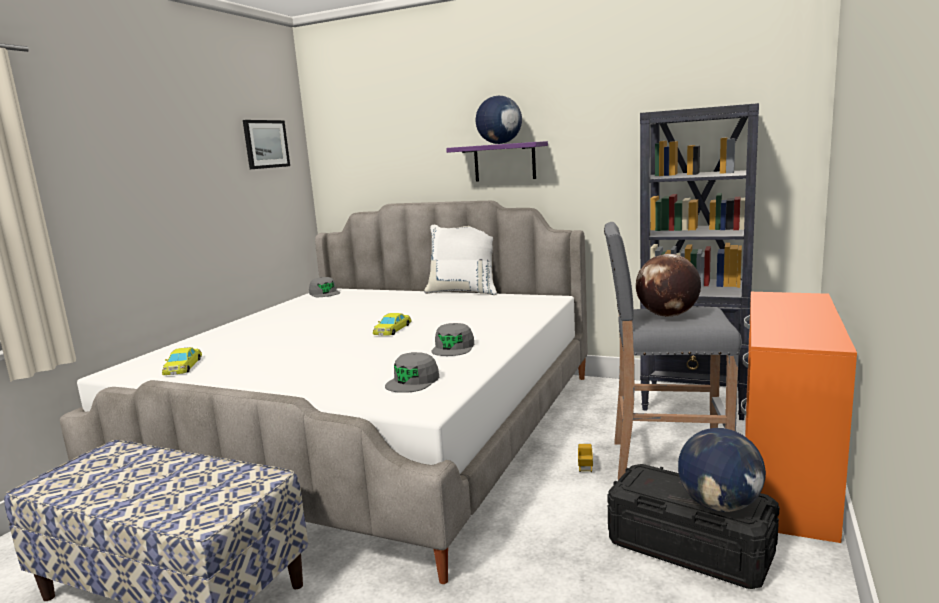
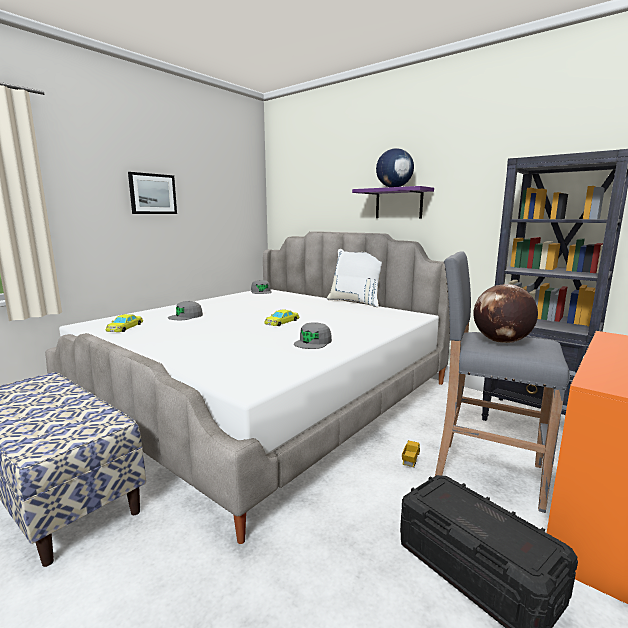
camera: 15 degrees right, 0 degrees up
(266, 144) = (232, 182): picture -> picture (152, 194)
(413, 381) = (259, 364): grey cap -> grey cap (186, 316)
(720, 505) = (508, 543): globe -> none

